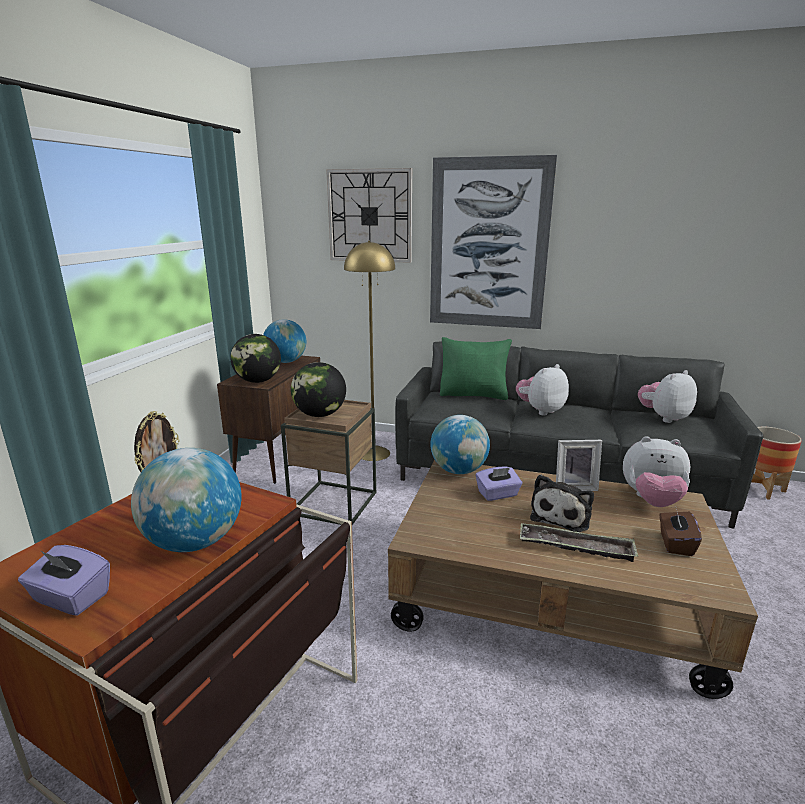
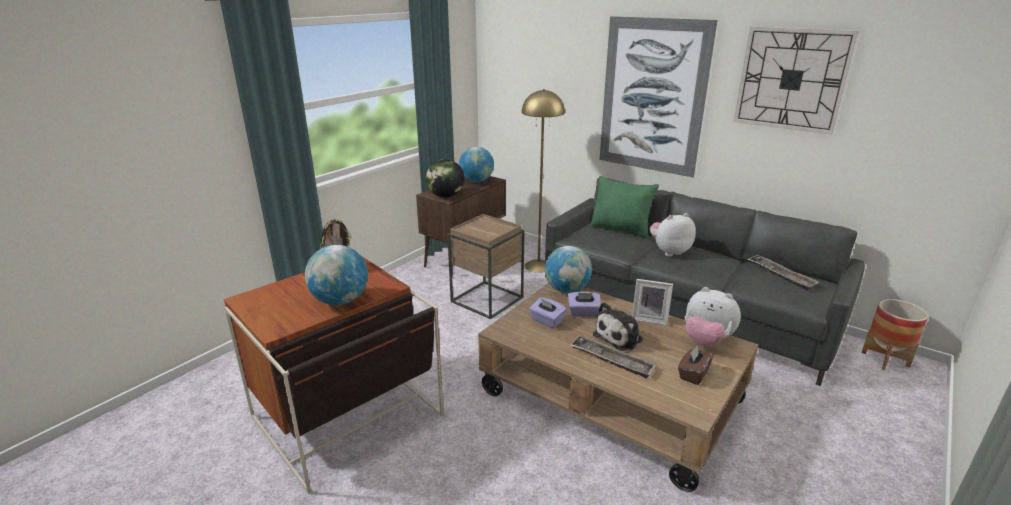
camera: 20 degrees right, 5 degrees up
(70, 598) = (269, 316): purple tissue box -> purple tissue box (547, 321)
(320, 415) = (477, 230): globe -> none
(370, 216) = (557, 63): wall clock -> wall clock (791, 79)
(663, 418) = (780, 275): plush toy -> tray

